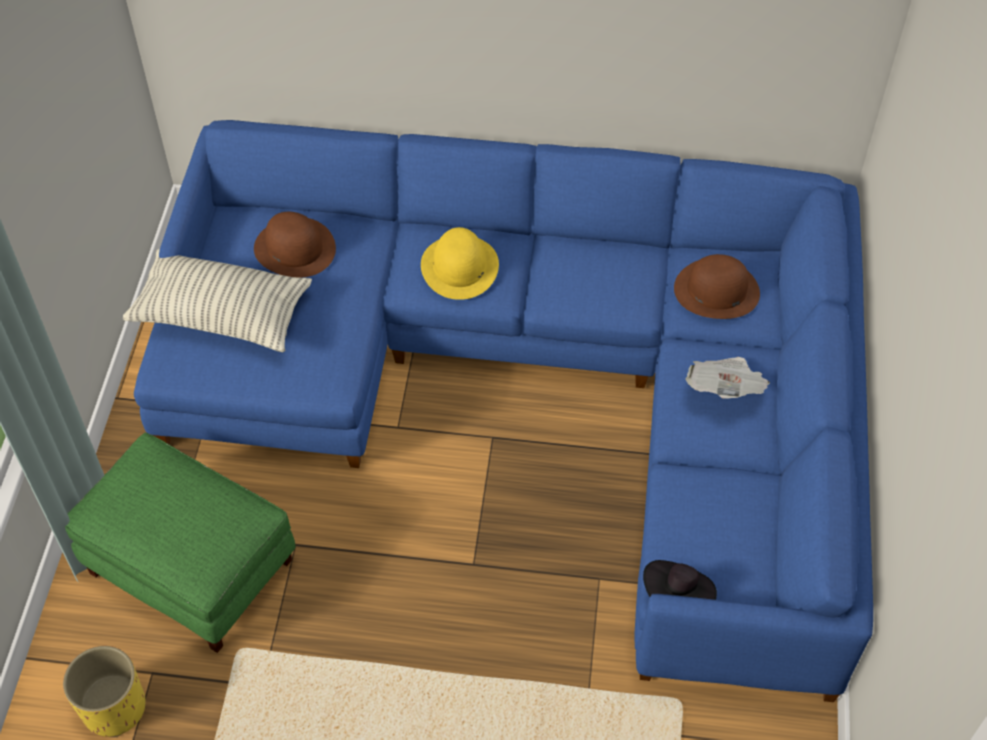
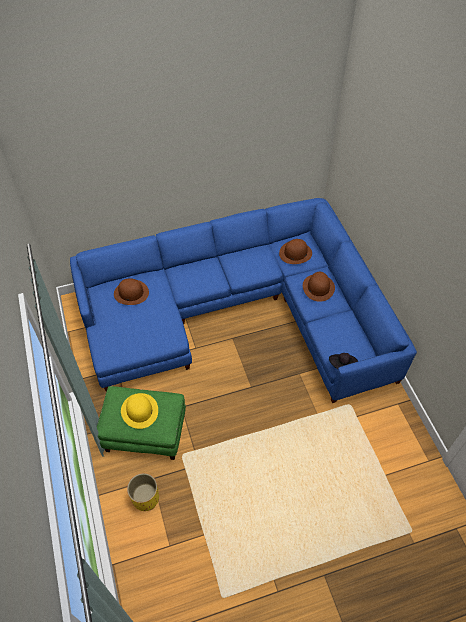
camera: 25 degrees left, 0 degrees up
(222, 315) = (116, 329): pillow -> none
(460, 267) = (198, 277): yellow hat -> yellow hat (139, 410)
(724, 390) = (318, 287): newspaper -> brown hat

